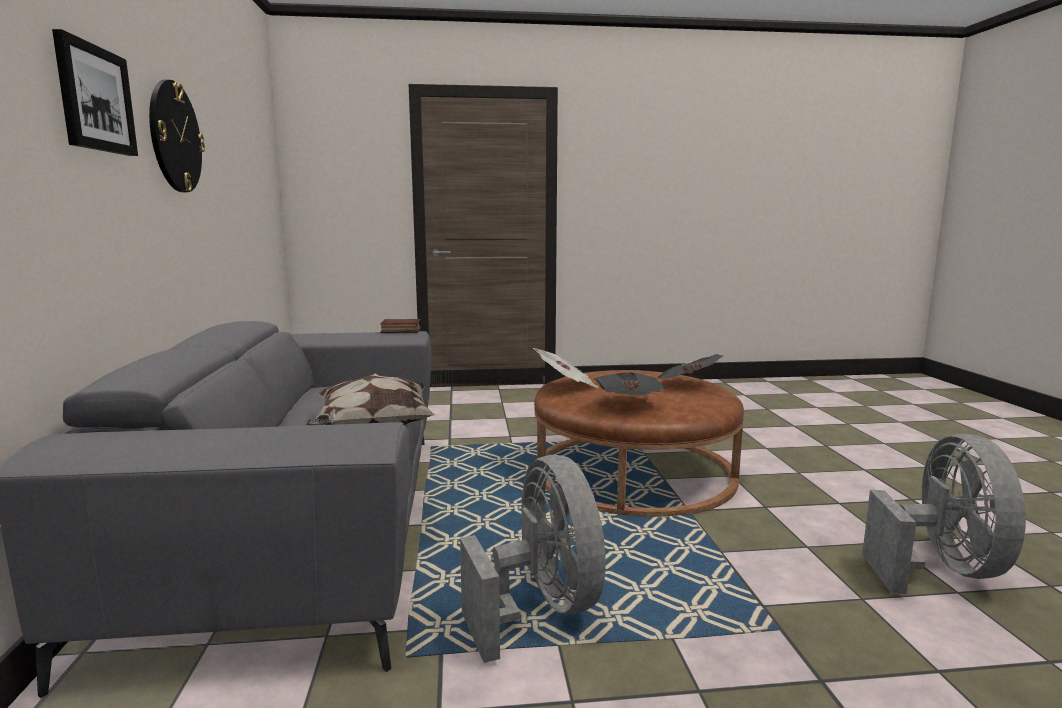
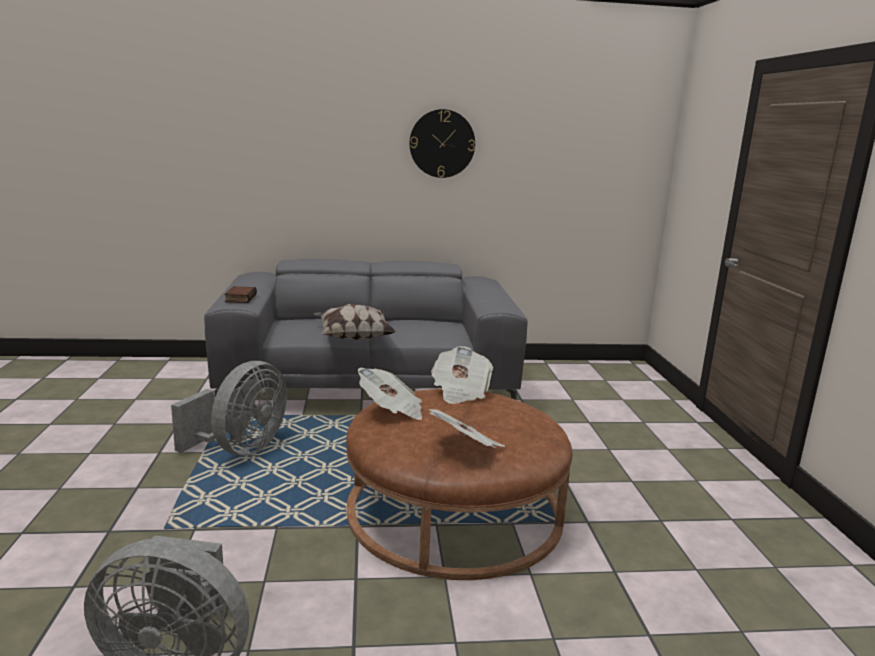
camera: 90 degrees right, 5 degrees up
(95, 99) = (354, 132): picture -> none
(400, 330) = (505, 306): book -> book (240, 298)
(542, 608) = (240, 449): grey fan -> grey fan turned 45 degrees counterclockwise

